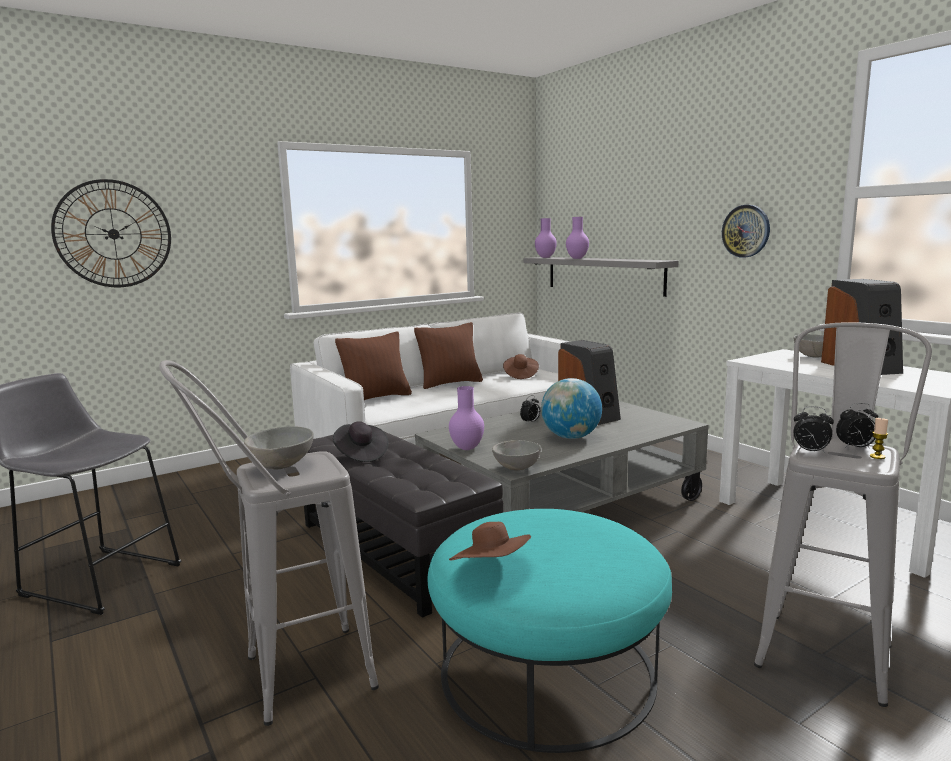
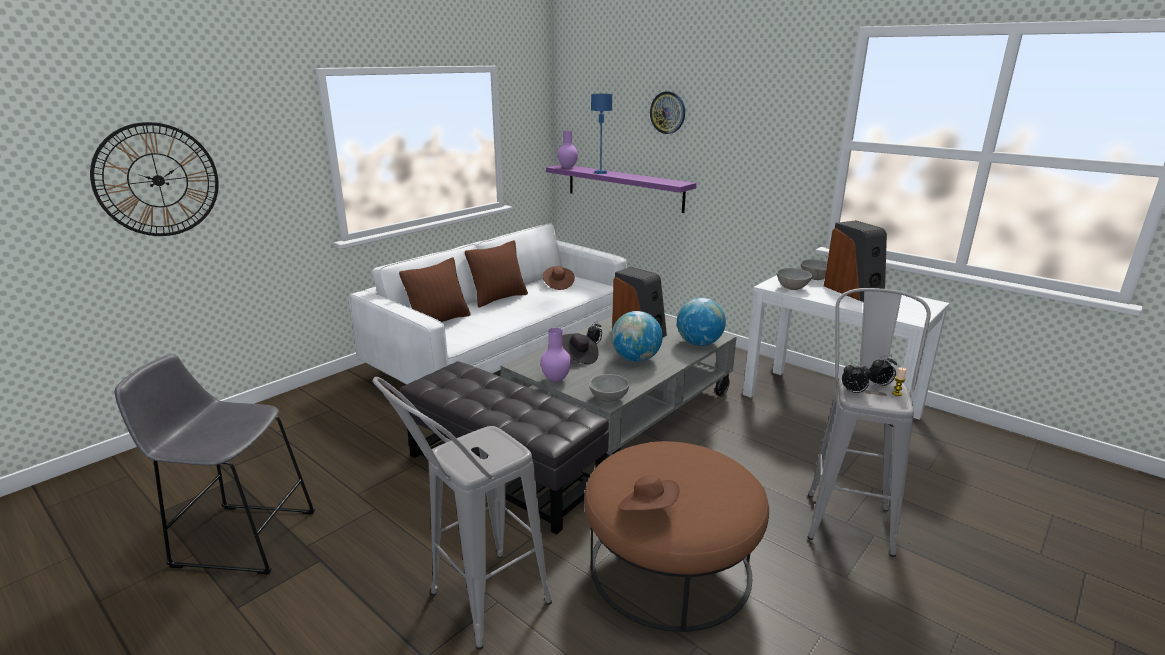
camera: 15 degrees left, 10 degrees up
(283, 466) = (469, 448): grey bowl -> grey bowl (792, 288)
(360, 454) = (472, 398): black hat -> black hat (578, 357)
(547, 671) = (670, 566): turquoise ottoman -> brown ottoman
(576, 258) = (600, 172): purple vase -> blue table lamp
(603, 274) = (624, 187): grey shelf -> purple shelf
(656, 428) = (699, 343): none -> globe
(746, 231) = (757, 164): wall clock -> wall clock (668, 112)

